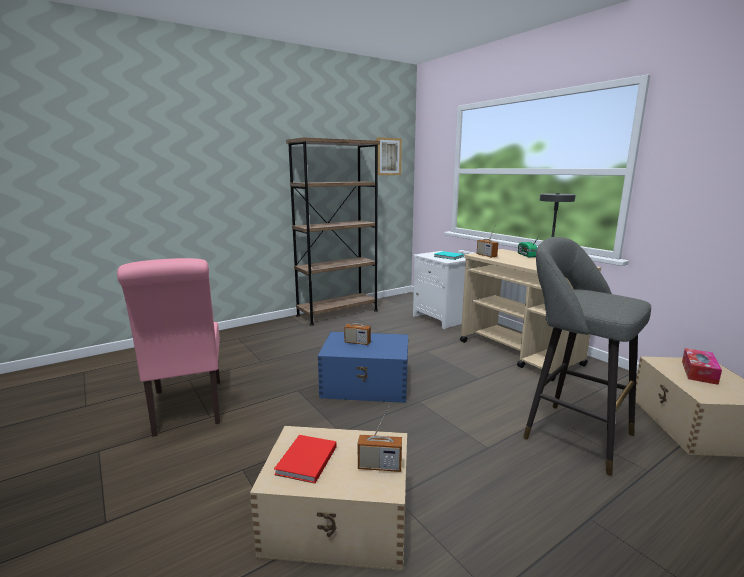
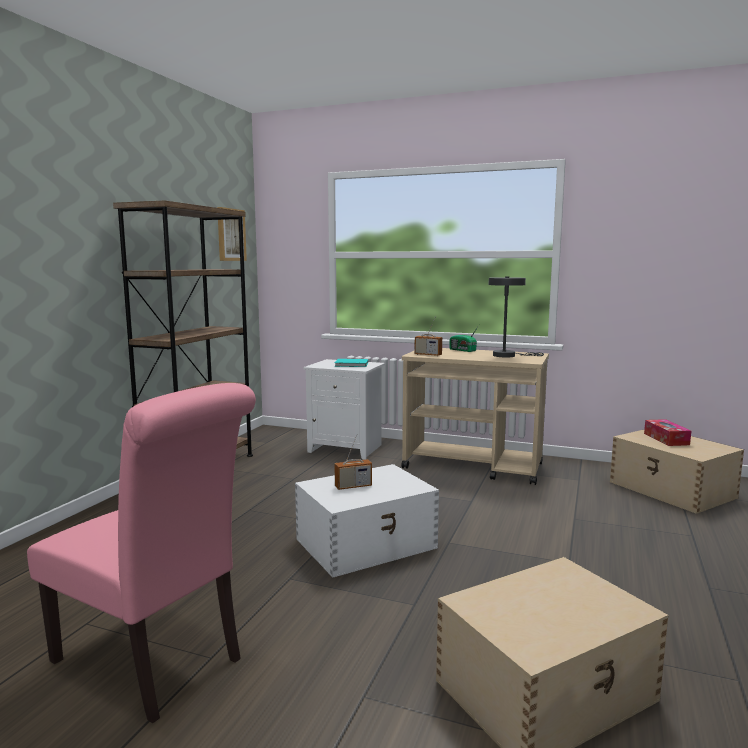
camera: 35 degrees left, 5 degrees down
(305, 461) = (526, 621): red book -> none
(366, 385) = (367, 543): blue storage box -> white storage box
(379, 466) = (596, 594): radio -> none
(571, 433) = (610, 525): grey stool -> none

